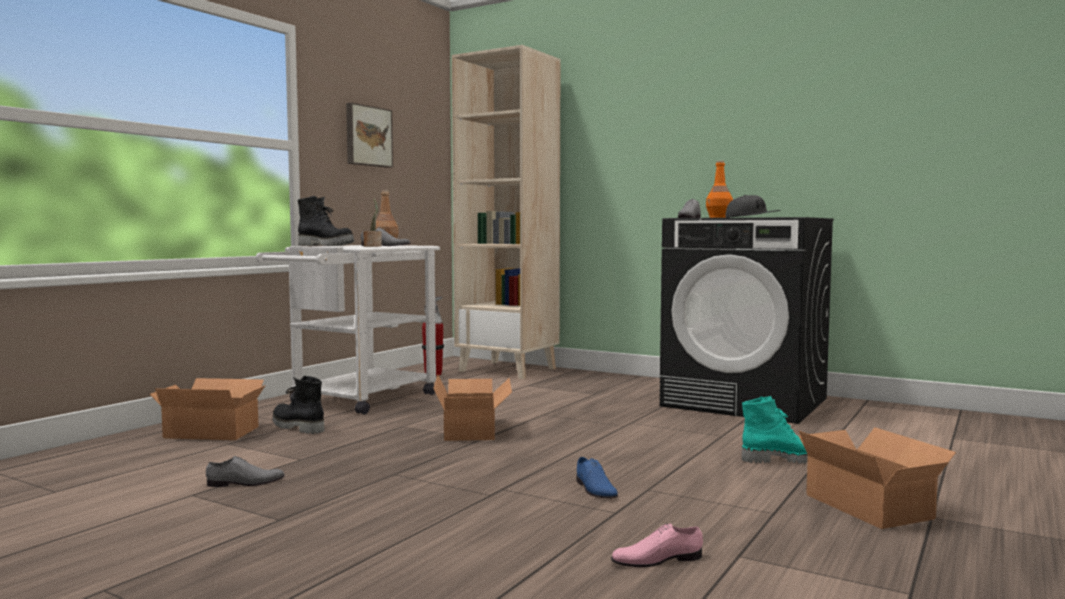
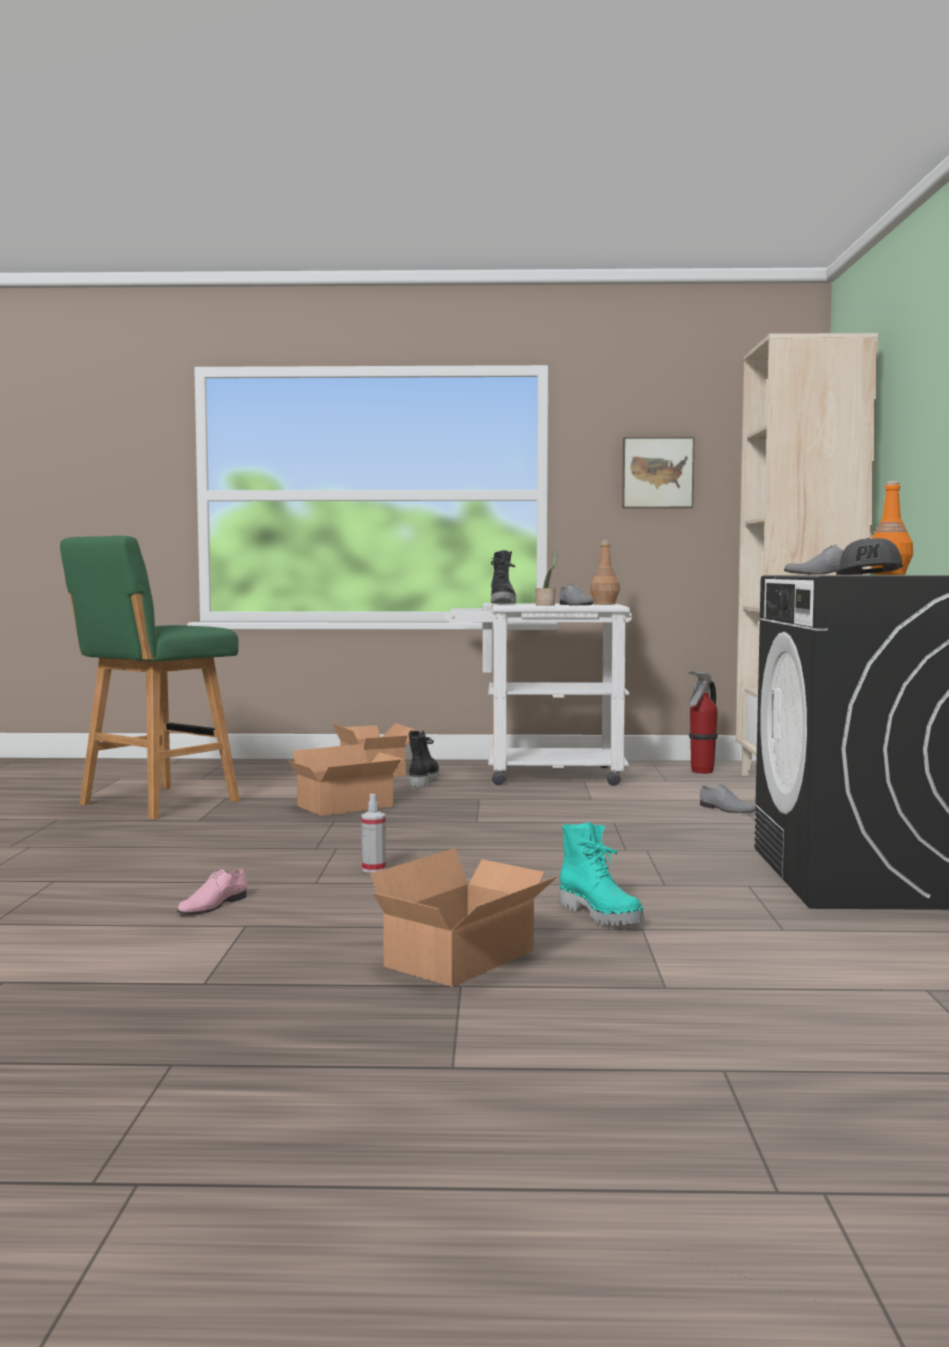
camera: 60 degrees right, 0 degrees up
(142, 528) = (155, 803): none -> green stool
(245, 482) = (265, 800): grey shoe -> grey shoe (727, 809)
(473, 430) = (505, 815): cardboard box -> cardboard box (348, 806)
(594, 489) = (373, 869): blue shoe -> spray bottle
(656, 559) = (212, 905): pink shoe -> pink shoe turned 105 degrees counterclockwise

